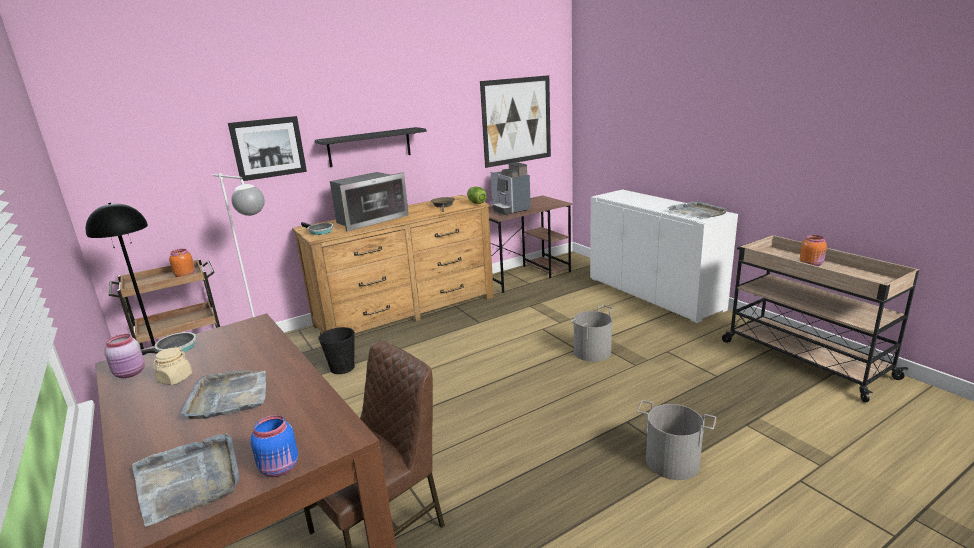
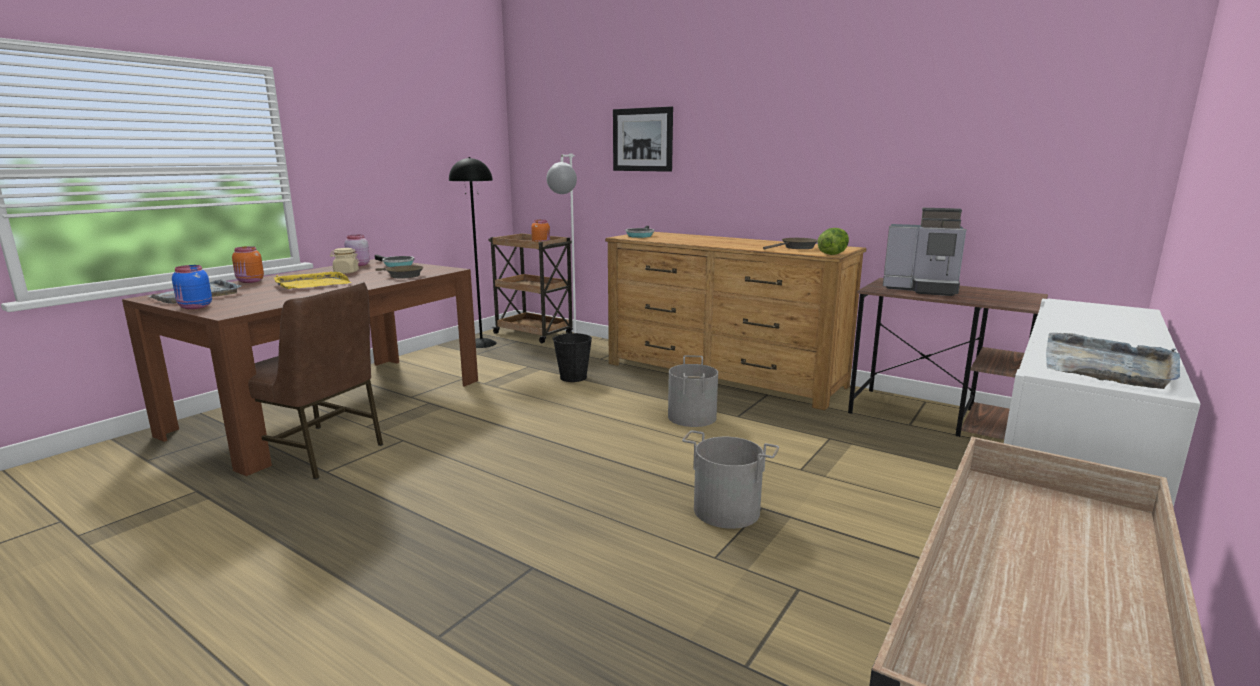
camera: 65 degrees right, 5 degrees down
(229, 397) = (312, 284): grey tray -> yellow tray
(254, 345) = (402, 275): none -> brown frying pan
(369, 146) = (745, 153): black shelf -> none
(369, 220) = (698, 239): microwave -> none
(509, 209) = (922, 289): coffee machine -> coffee machine turned 105 degrees counterclockwise
(517, 121) = (1013, 141): picture -> none
(672, 461) = (435, 623): grey bucket -> grey bucket (692, 417)
(811, 264) = (1067, 576): orange jar -> orange jar (250, 281)

